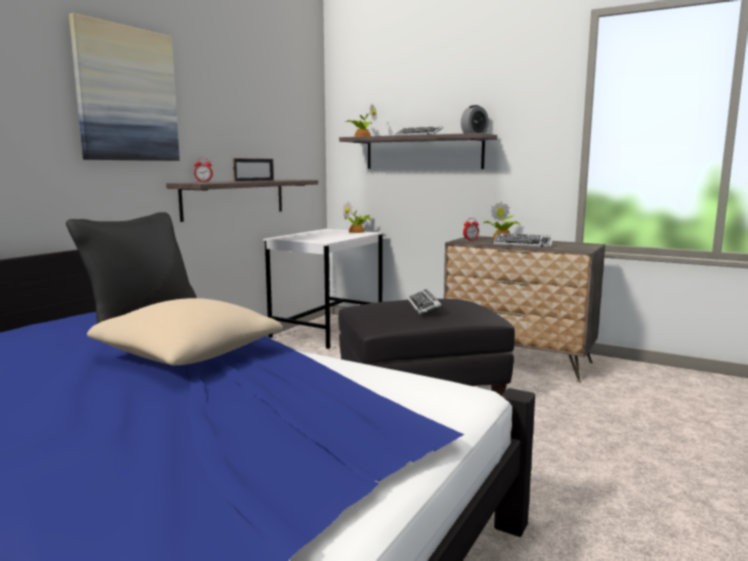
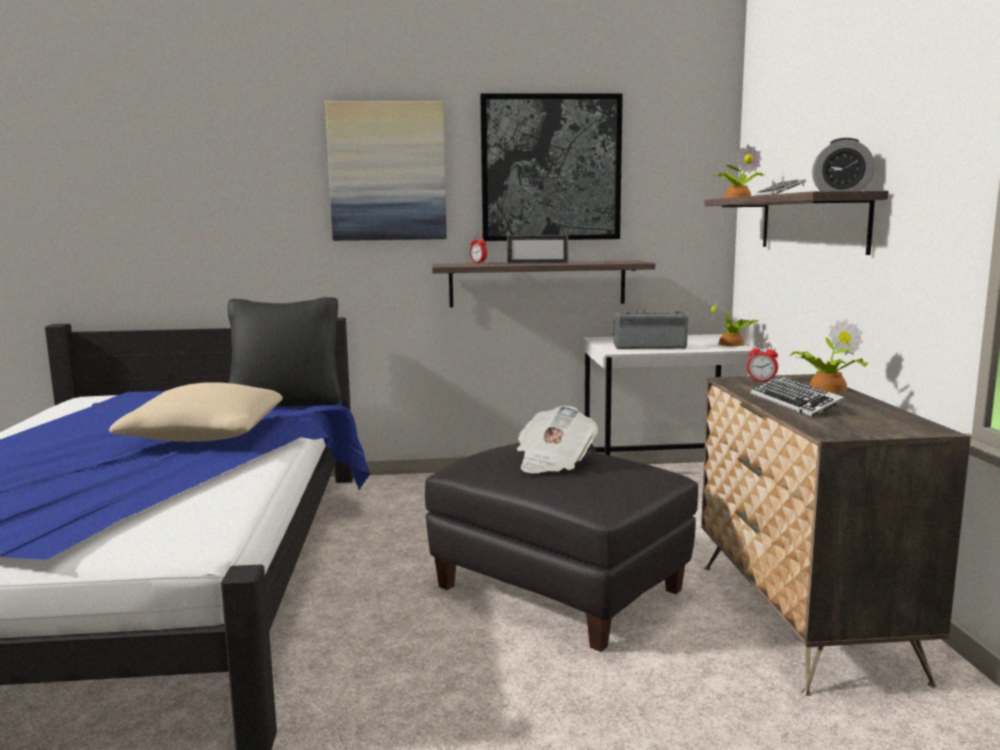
camera: 55 degrees right, 0 degrees up
(238, 106) = (551, 168): none -> picture
(328, 238) = (649, 347): none -> radio
(424, 306) = (553, 462): keyboard -> newspaper

